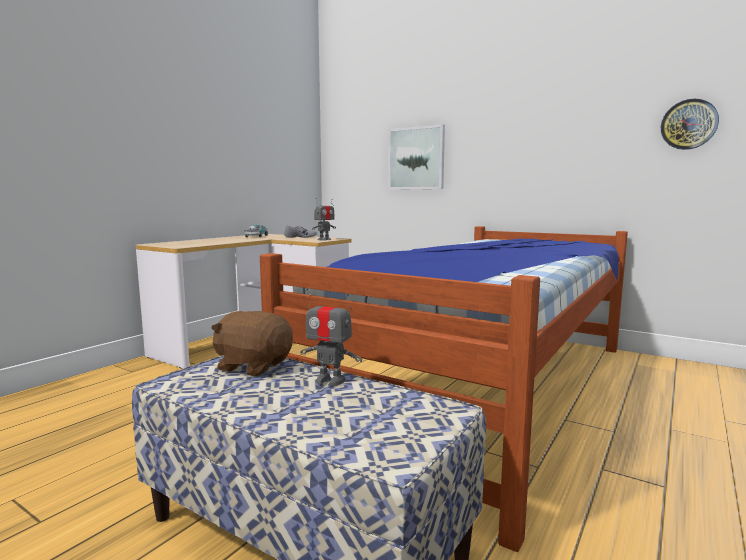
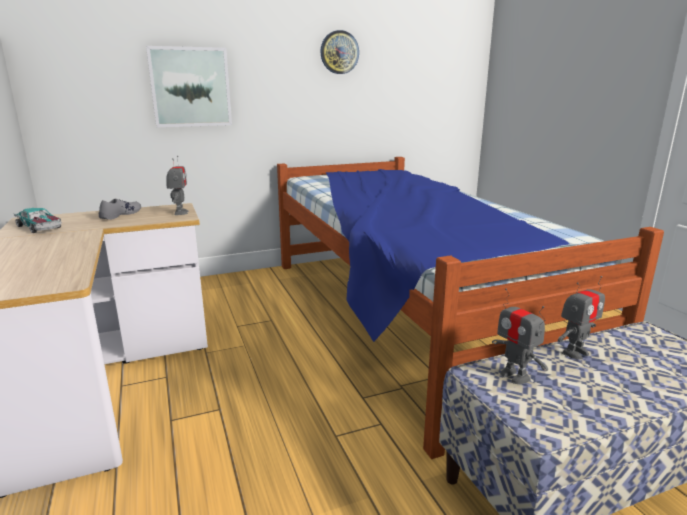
camera: 55 degrees left, 10 degrees up
(253, 366) = (514, 376): brown plush toy -> toy robot
(688, 124) = (433, 70): wall clock -> wall clock (339, 52)

